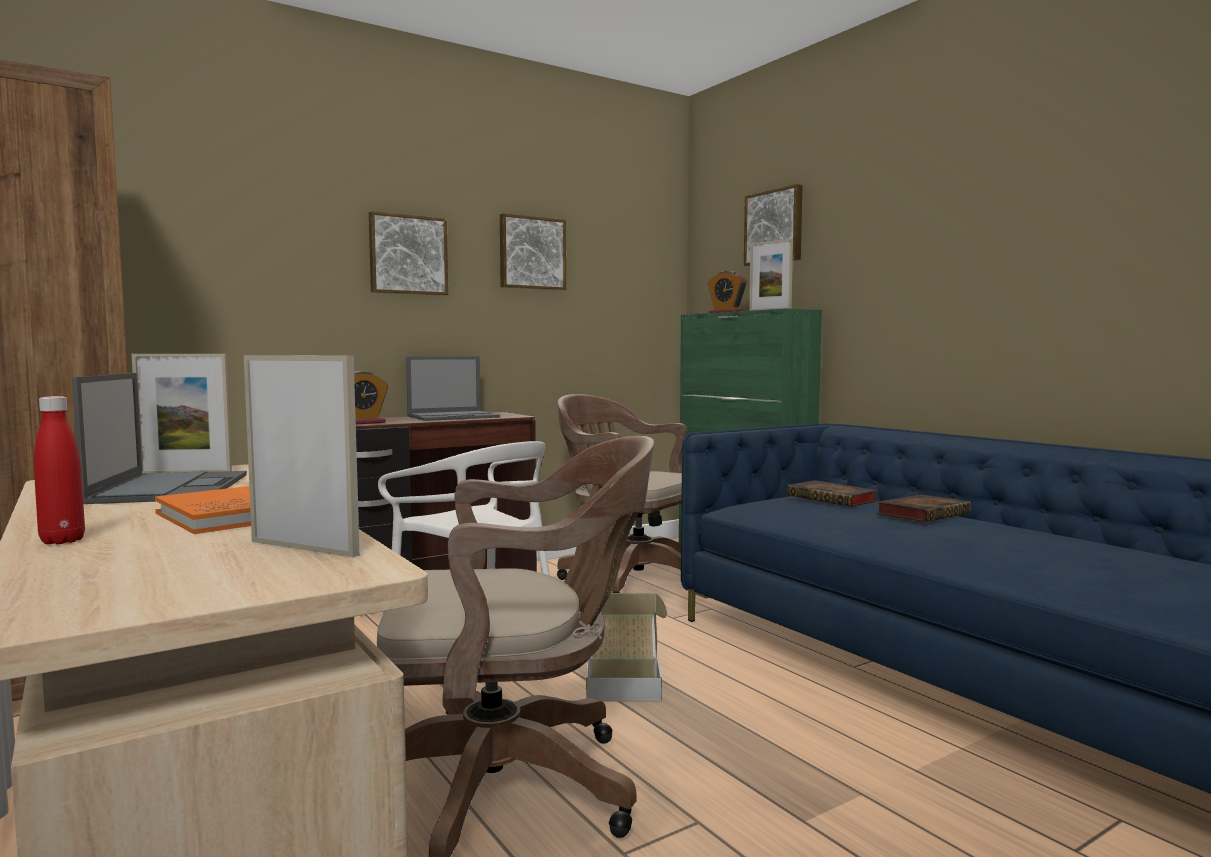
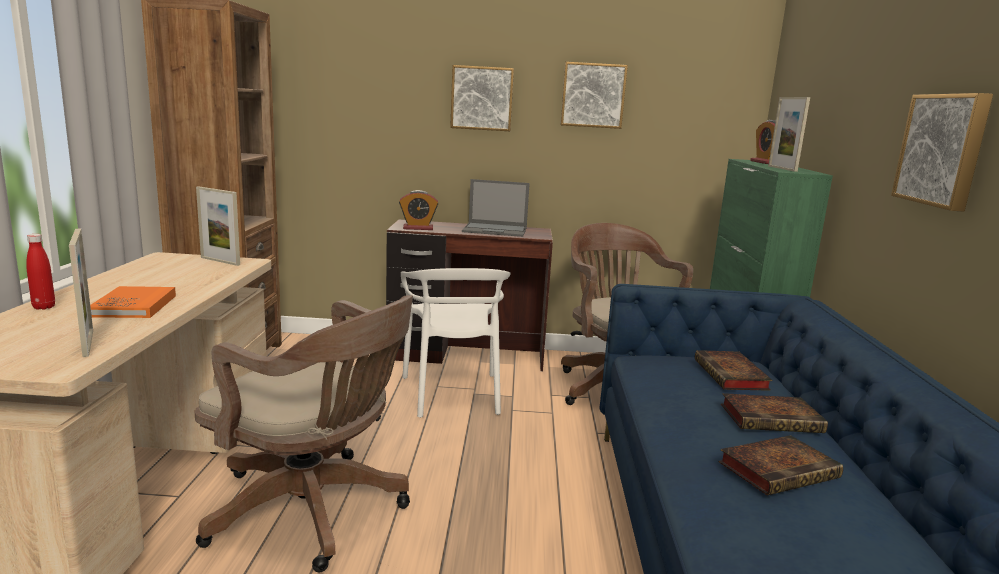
camera: 35 degrees right, 10 degrees up
(171, 488) = (179, 274): laptop -> none
(622, 682) = (480, 470): cardboard box -> none
(775, 227) = (823, 77): picture -> picture (943, 150)
(1001, 536) = (779, 470): none -> book

